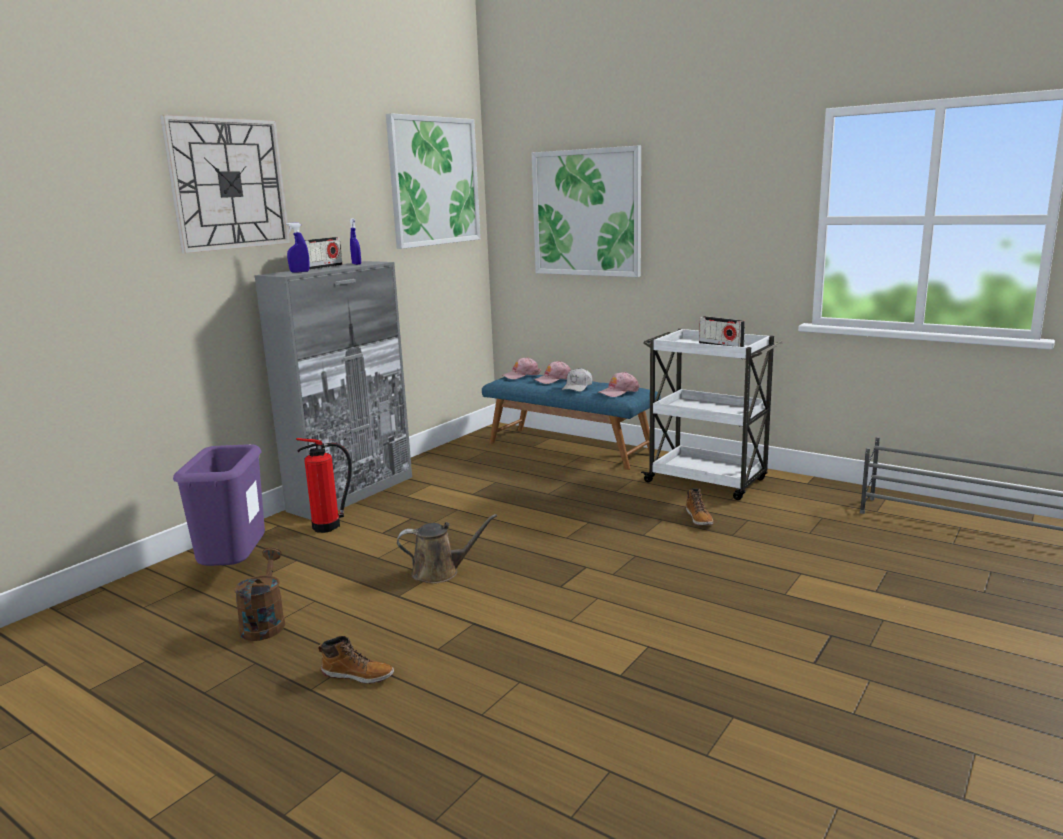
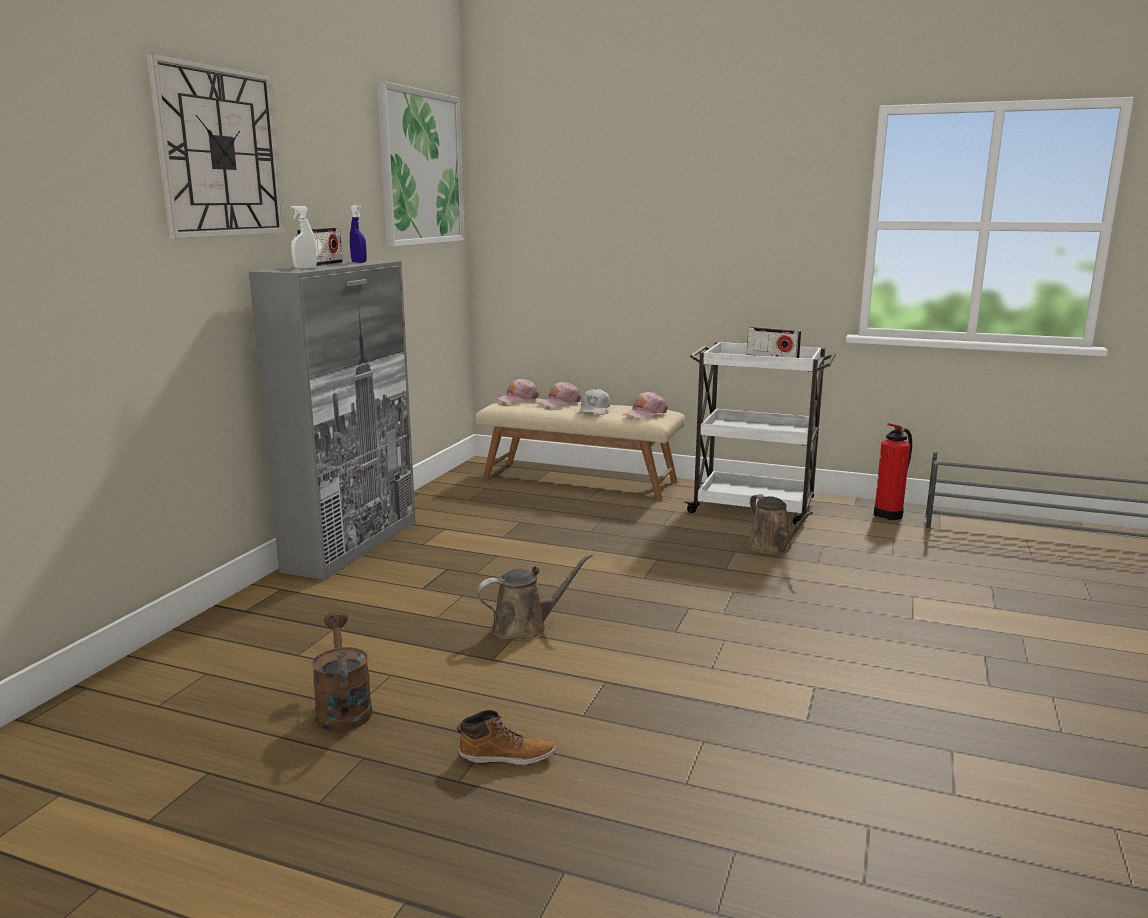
camera: 15 degrees left, 0 degrees up
(234, 570) = (257, 647): purple trash can -> none
(300, 272) = (305, 268): blue spray bottle -> white spray bottle
(329, 526) = (349, 585): fire extinguisher -> fire extinguisher (890, 514)
(570, 447) = (580, 480): blue bench -> beige bench
(586, 213) = (597, 212): picture -> none
(699, 518) = (772, 547): boot -> brown watering can

